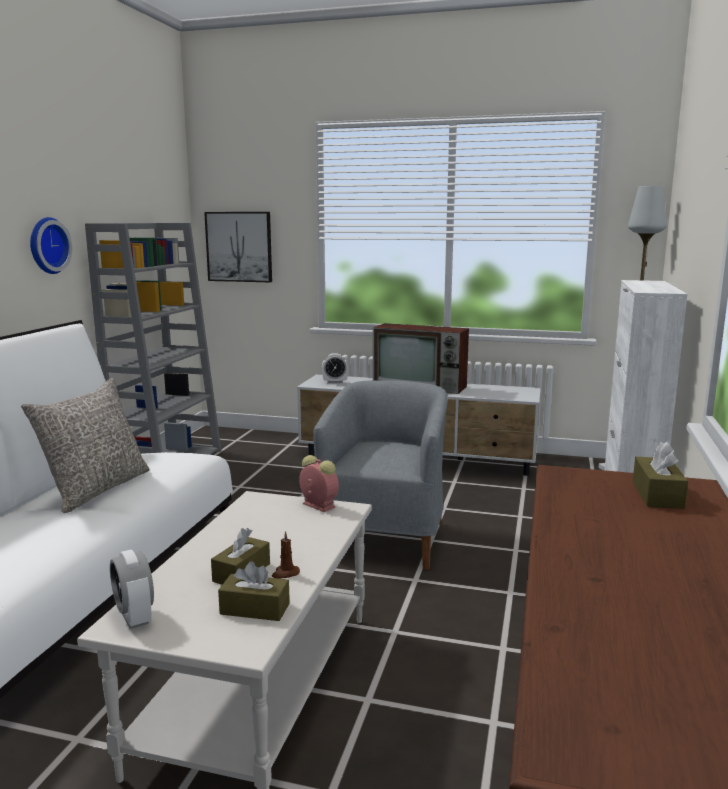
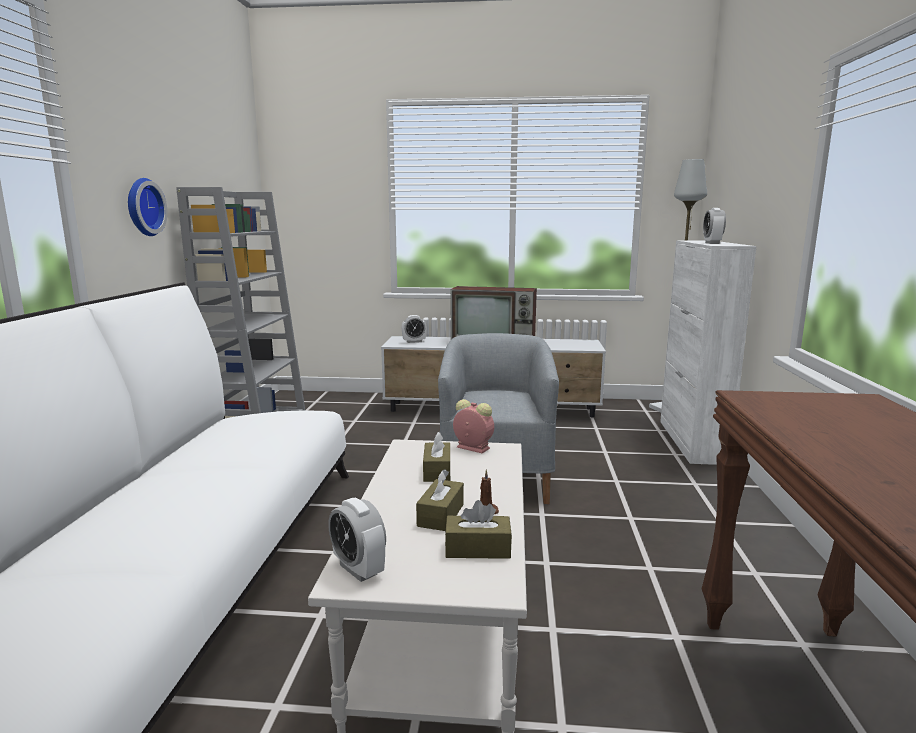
camera: 10 degrees left, 0 degrees up
(96, 489) = (229, 449): grey pillow -> none
(239, 247) = (312, 218): picture -> none
(646, 287) = (712, 243): none -> alarm clock
(657, 495) = (848, 408): brown tissue box -> brown tissue box (437, 471)

